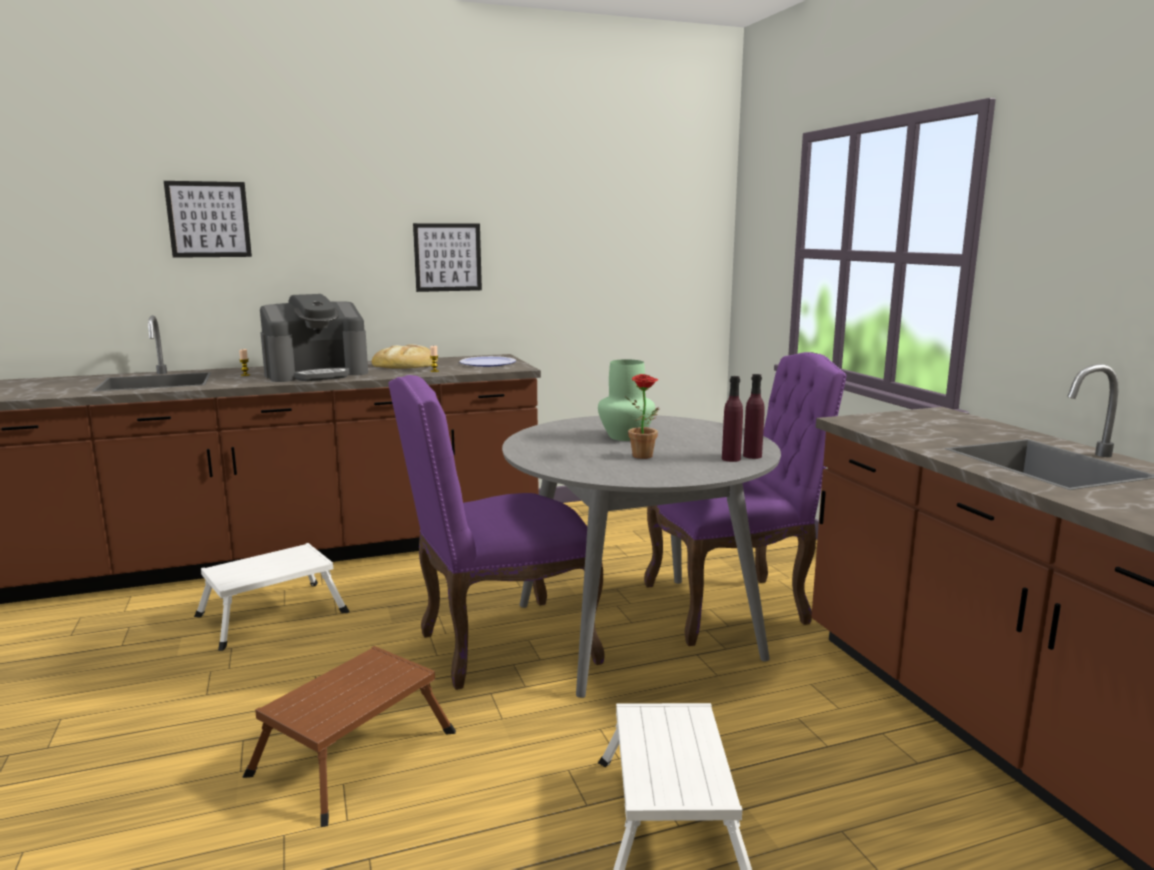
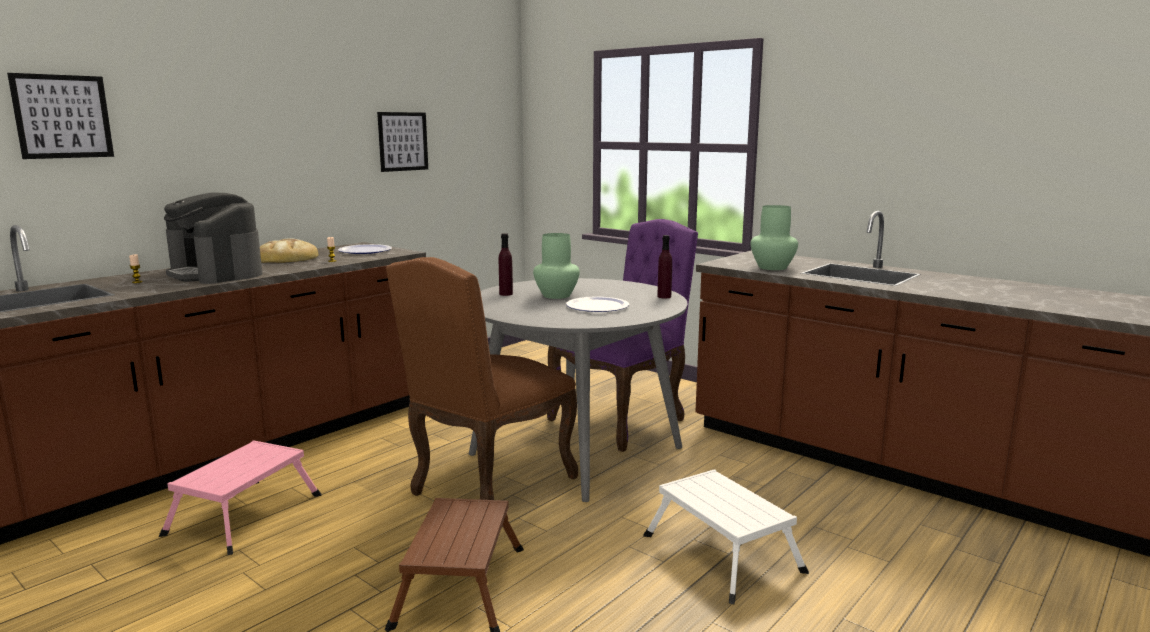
camera: 30 degrees left, 0 degrees up
(273, 614) = (245, 514): white step ladder -> pink step ladder
(317, 373) = (216, 273): coffee machine -> coffee machine turned 105 degrees clockwise
(447, 257) = (305, 153): picture -> picture (403, 141)
(502, 645) = (488, 485): purple chair -> brown chair
(645, 457) = (597, 306): potted plant -> plate
(731, 459) = (655, 300): purple bottle -> purple bottle (506, 294)
(918, 435) = (772, 267): none -> green vase

